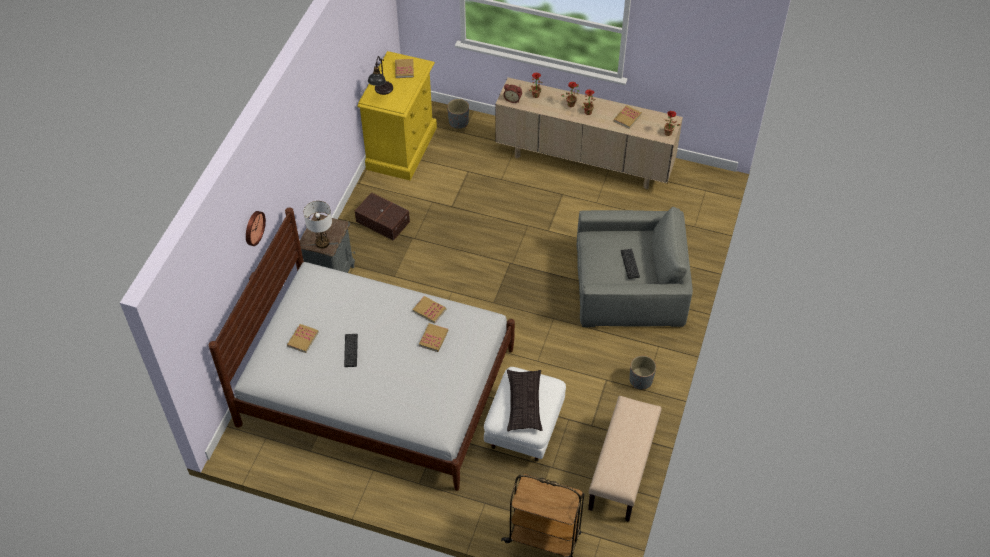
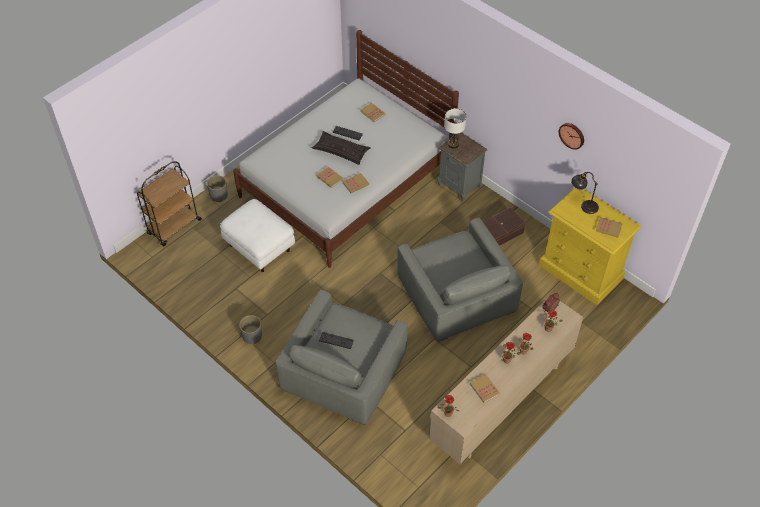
camera: 115 degrees right, 0 degrees up
(253, 228) = (430, 52): wall clock -> wall clock (572, 135)
(458, 122) = (597, 323): grey planter -> grey planter (218, 195)
(483, 231) = (456, 293): none -> grey armchair
(524, 403) = (255, 222): pillow -> pillow (341, 151)
(623, 470) = (189, 291): beige bench -> none

